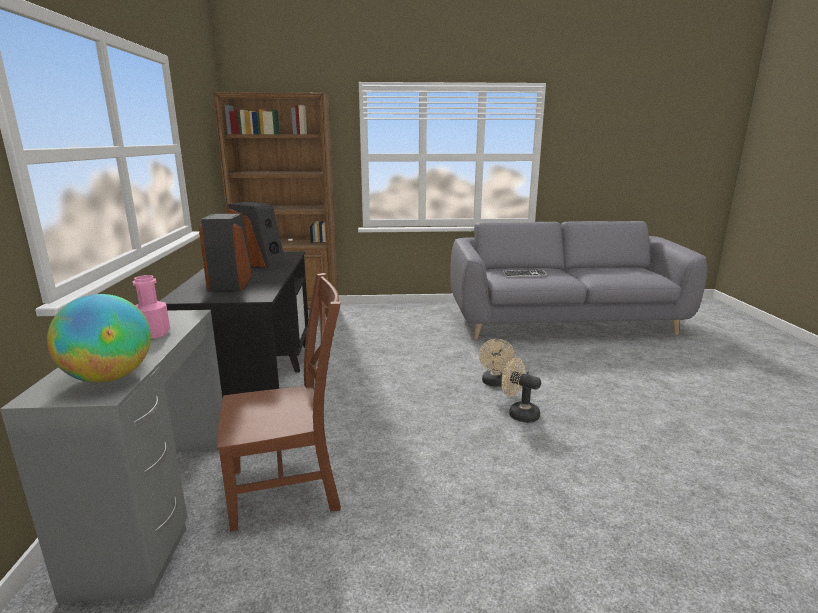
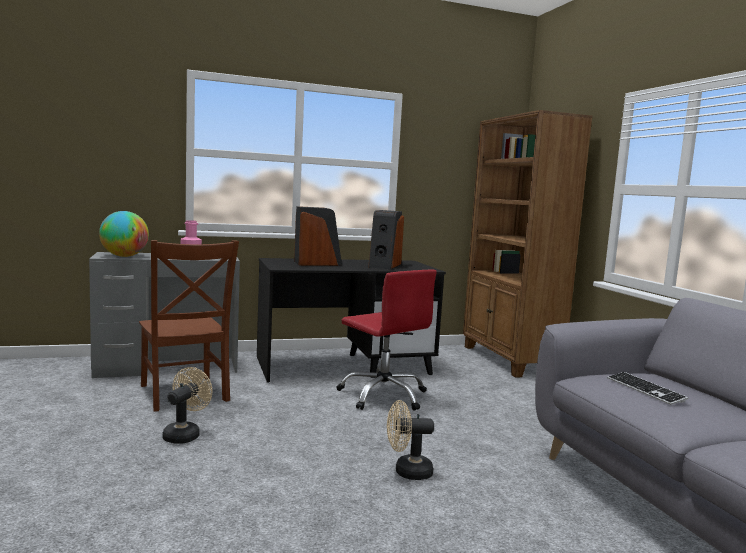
camera: 75 degrees right, 10 degrees down
(349, 372) = (383, 395): none -> red office chair
(519, 414) = (328, 486): beige fan -> beige fan (185, 434)

